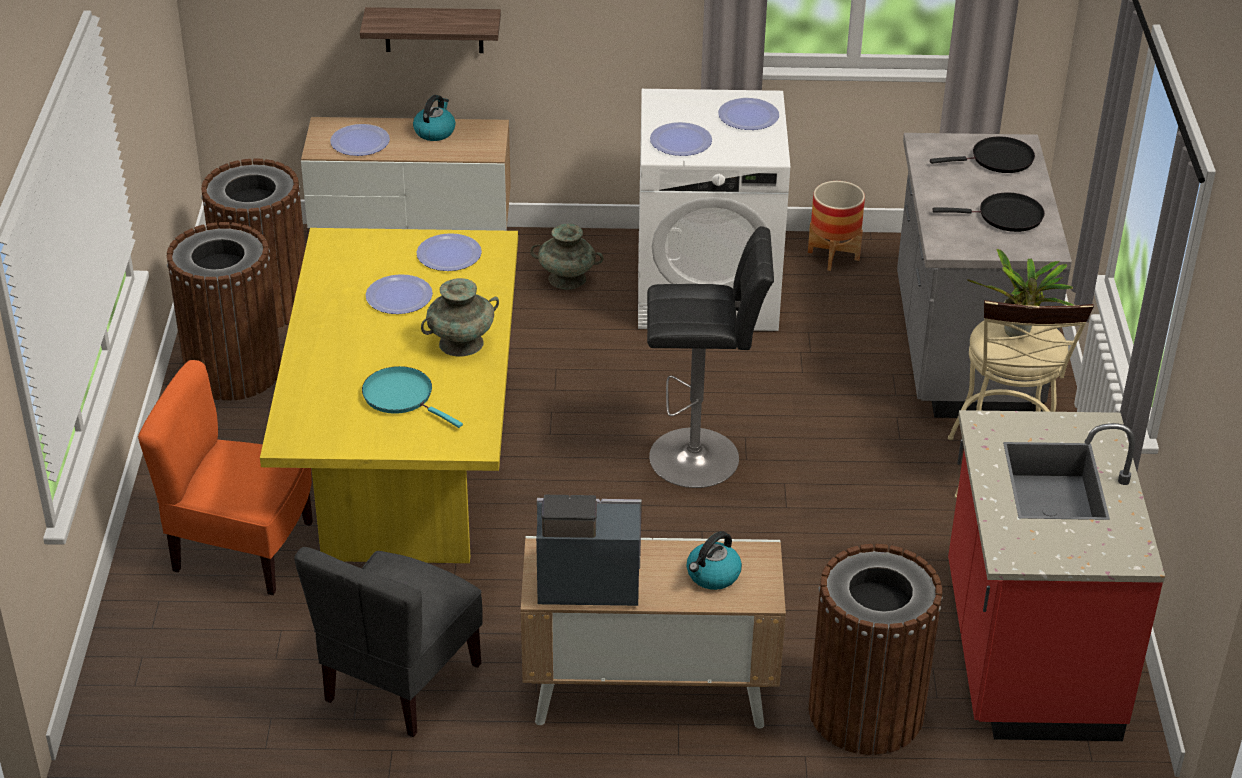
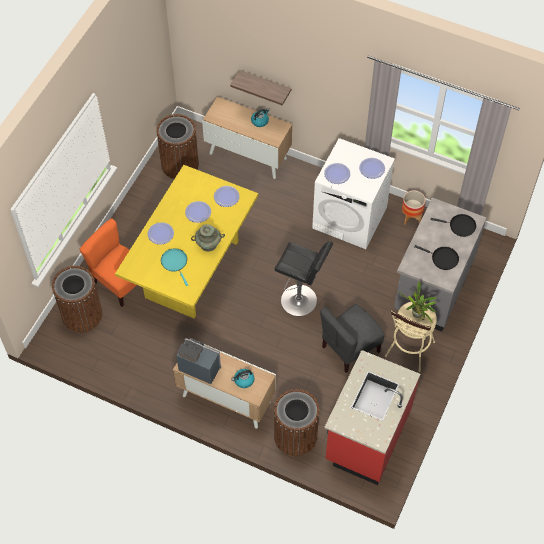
camera: 25 degrees right, 20 degrees up
(233, 371) = (154, 195): brown trash can -> brown trash can (82, 315)
(360, 142) = (229, 117): plate -> plate (160, 234)
(400, 682) = (146, 361): grey chair -> grey chair (350, 348)
(566, 279) = (299, 192): turquoise vase -> none

